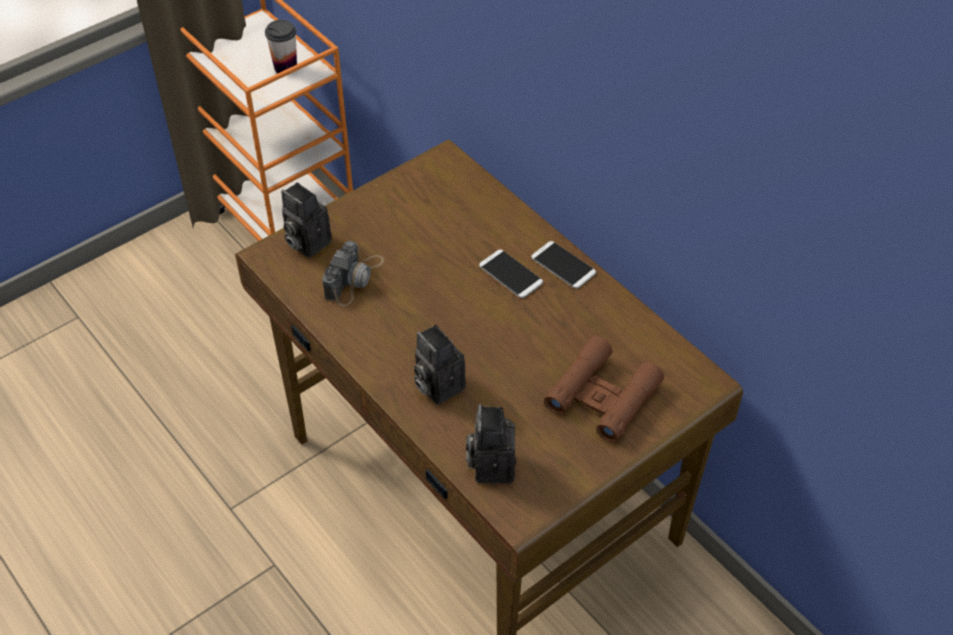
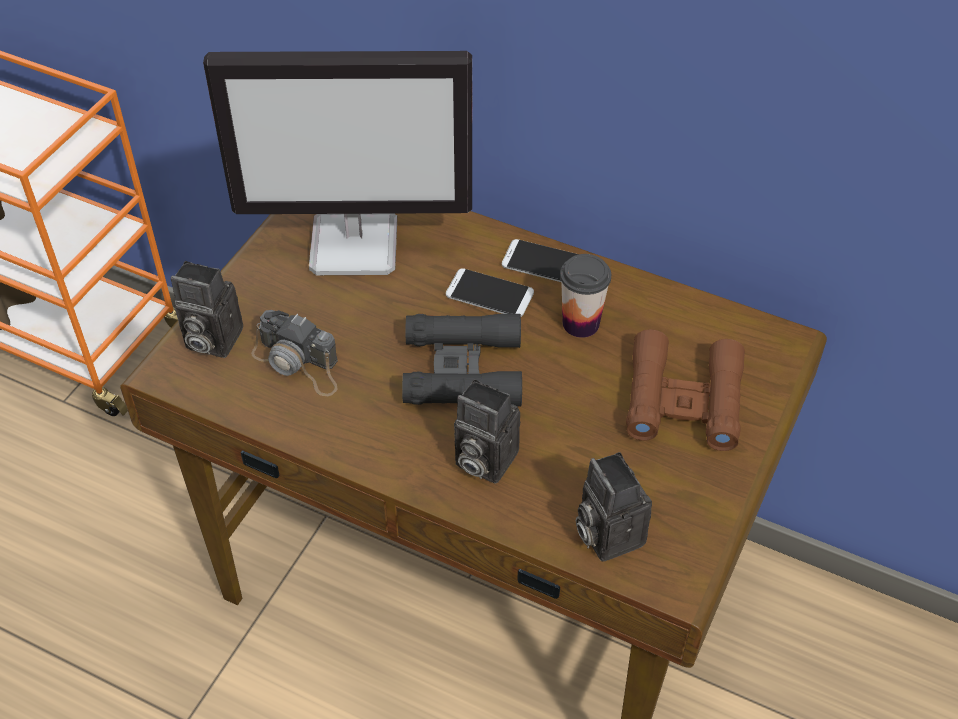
camera: 25 degrees left, 0 degrees up
(285, 67) = (47, 136): cup -> cup (580, 323)
(354, 278) = (299, 363): camera -> camera turned 120 degrees clockwise
(439, 209) = (356, 244): none -> monitor
(460, 320) = (462, 370): none -> black binoculars

